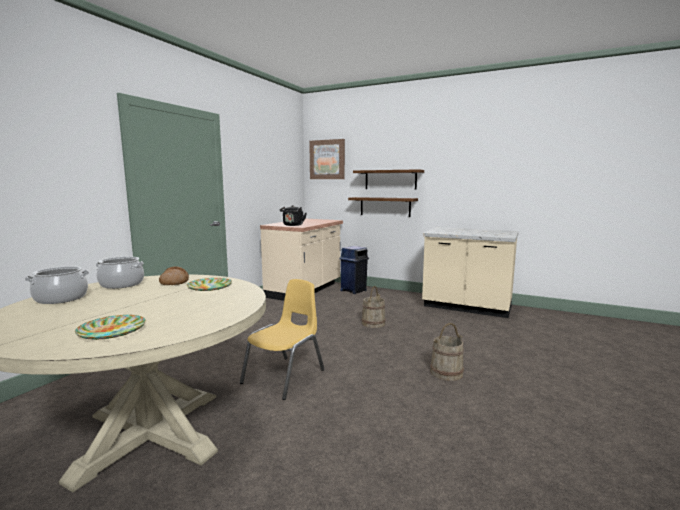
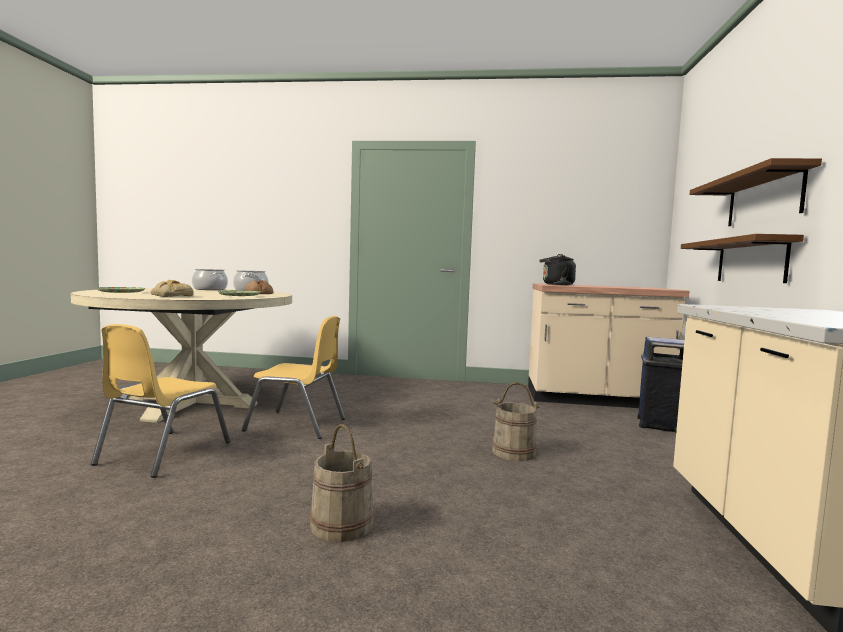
camera: 70 degrees right, 5 degrees down
(203, 307) = (171, 296): none -> bread
(318, 437) = (163, 453): none -> yellow chair
(327, 159) = (693, 180): picture -> none

